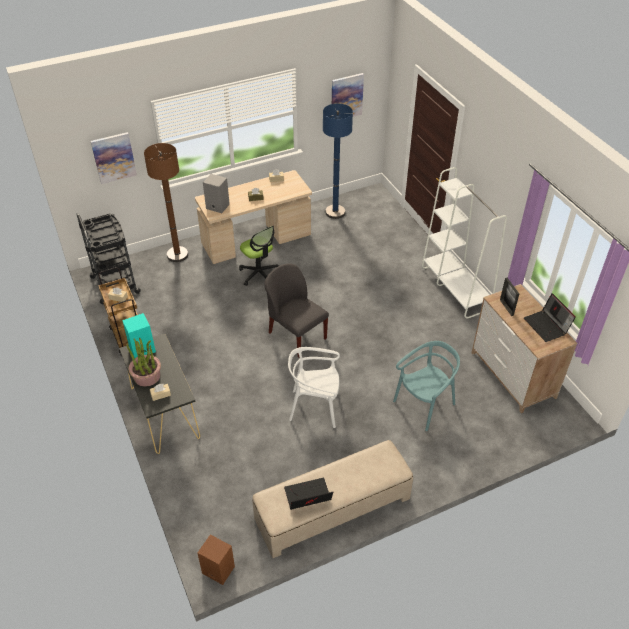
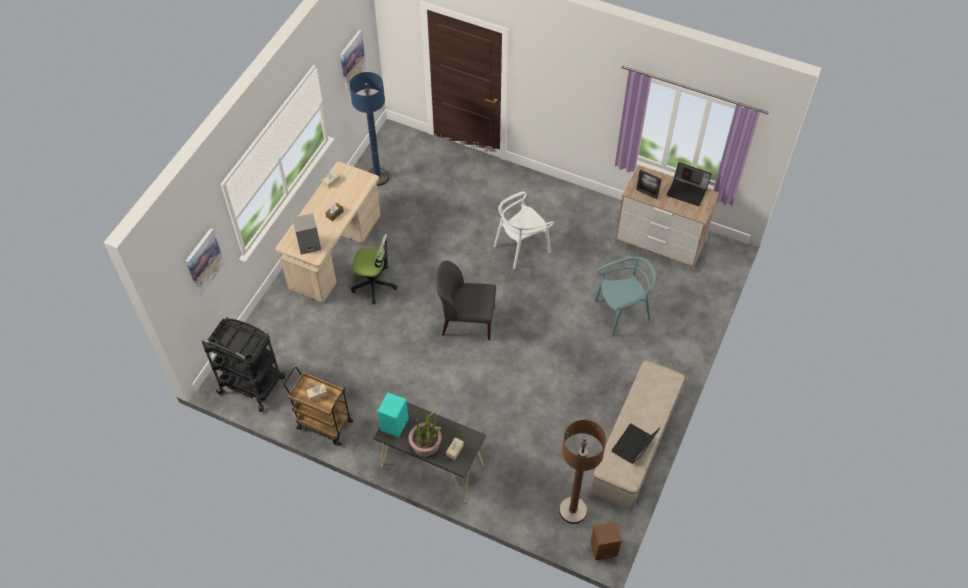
camera: 40 degrees left, 10 degrees up
(177, 255) = (276, 315): brown floor lamp -> brown floor lamp (572, 510)
(315, 407) = (544, 373): white chair -> white chair (521, 247)
(425, 405) = (622, 312): turquoise chair -> turquoise chair turned 60 degrees clockwise
(455, 289) = (551, 192): white clothes rack -> none

